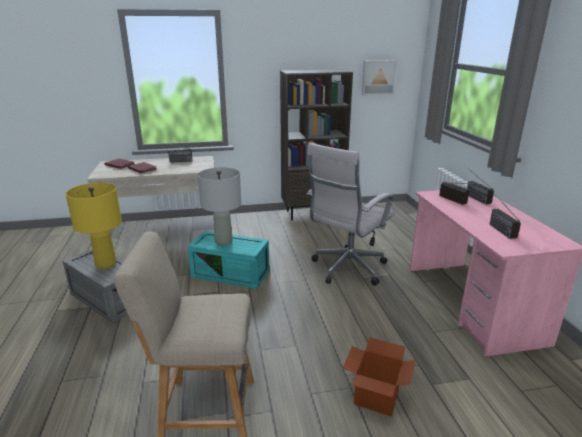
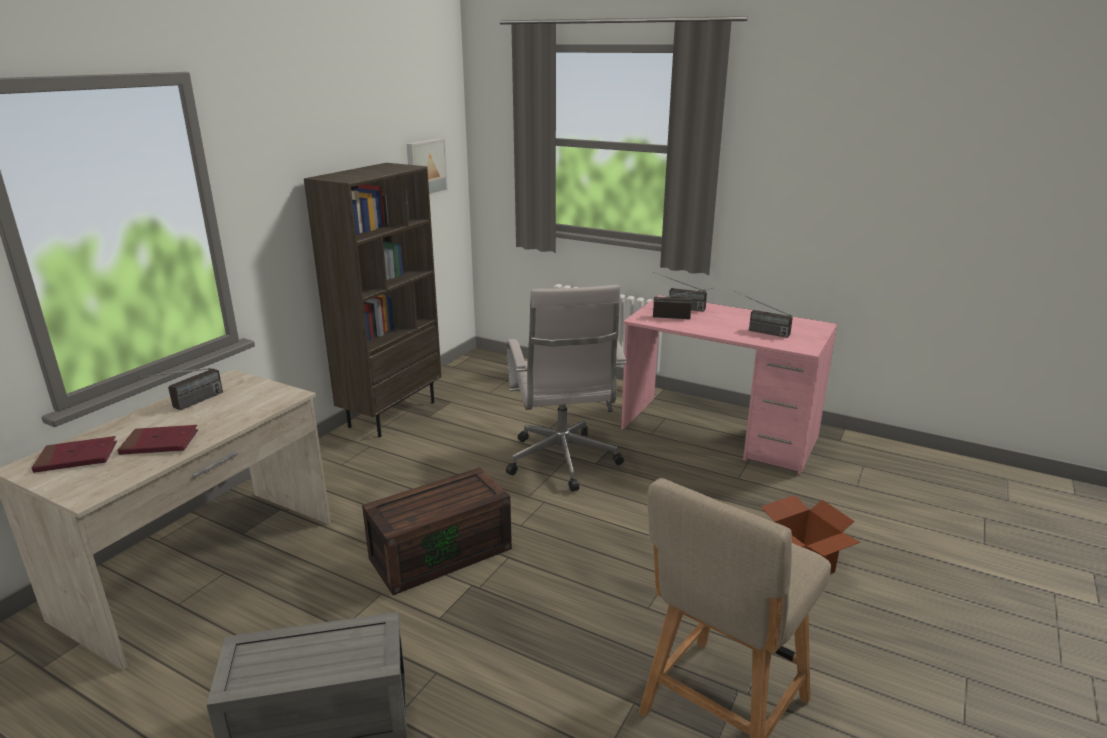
camera: 50 degrees left, 0 degrees up
(105, 264) = (316, 648): yellow table lamp -> none
(223, 241) = (426, 502): grey table lamp -> none
(232, 273) = (441, 552): turquoise storage box -> brown storage box

